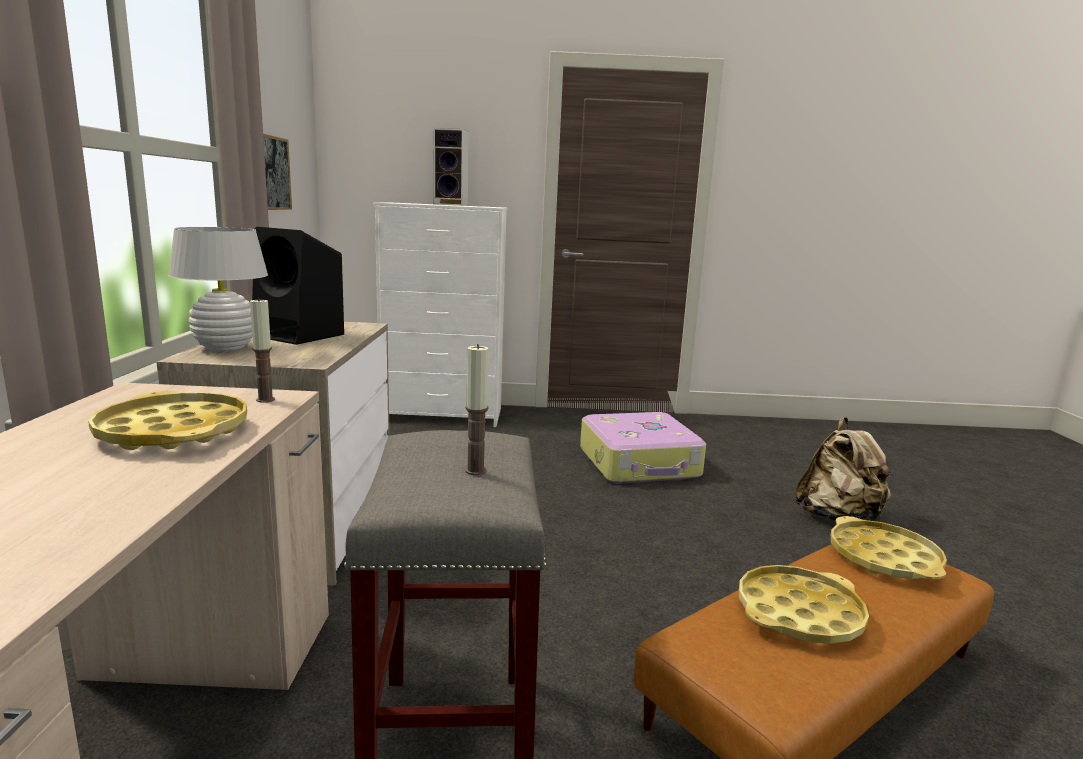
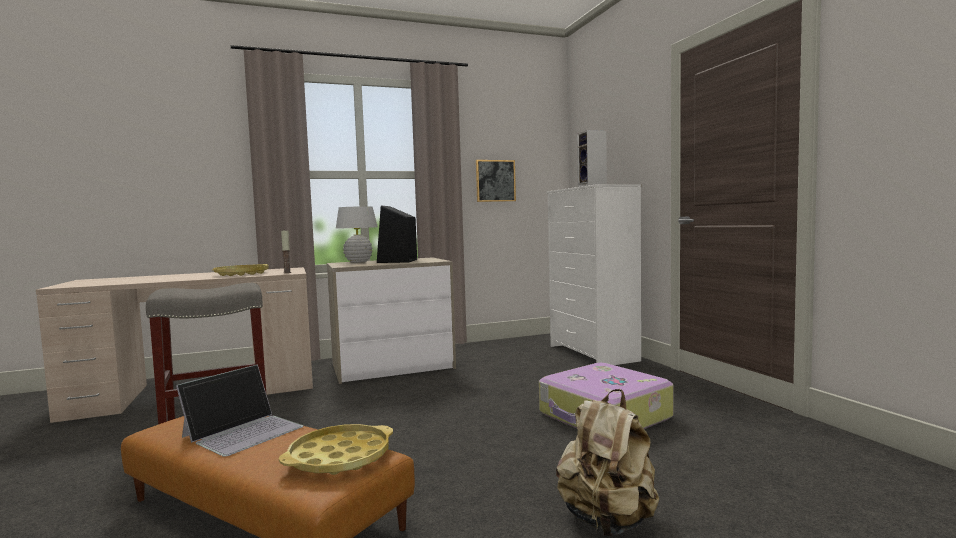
camera: 70 degrees right, 10 degrees down
(475, 470) = (204, 290): candle -> none
(798, 613) = (244, 431): yellow tray -> laptop

